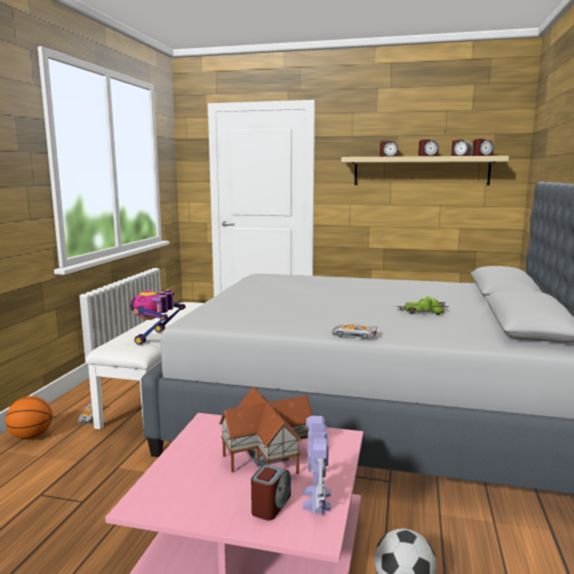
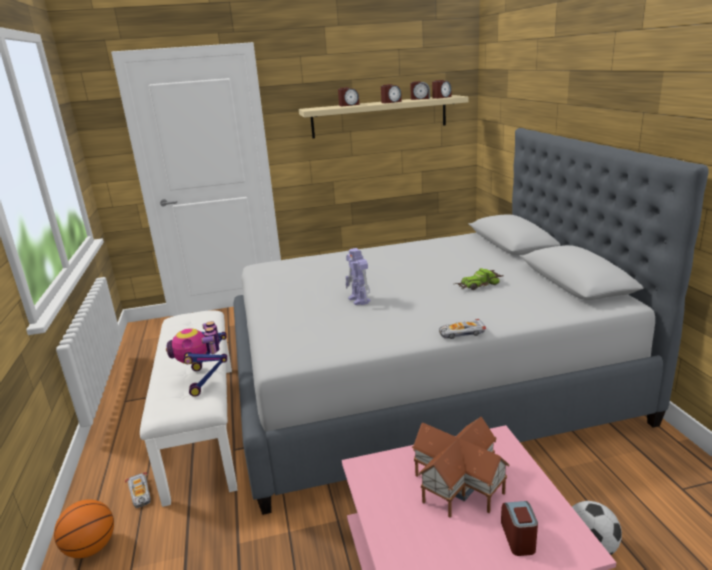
camera: 25 degrees left, 10 degrees up
(317, 501) = (547, 516): toy robot -> toy robot (359, 300)

